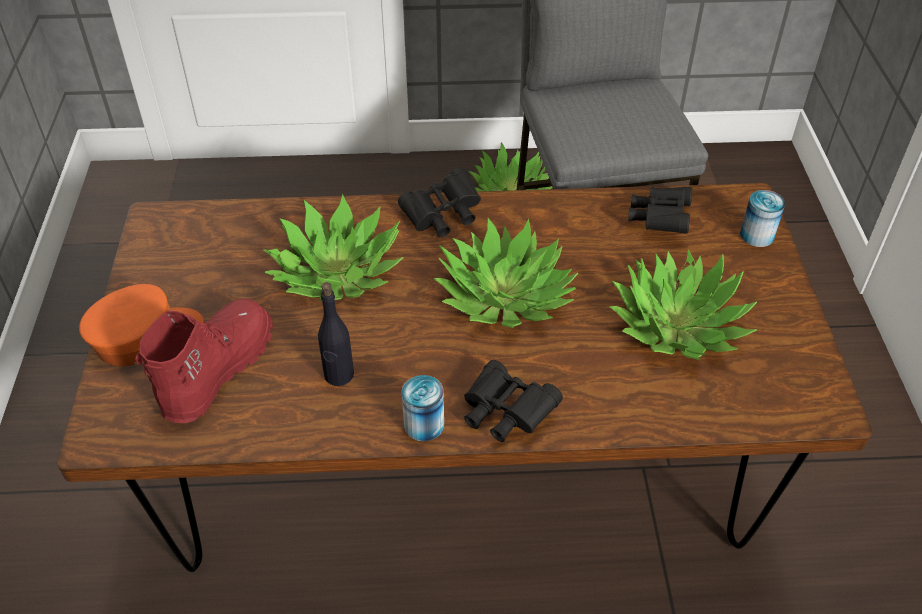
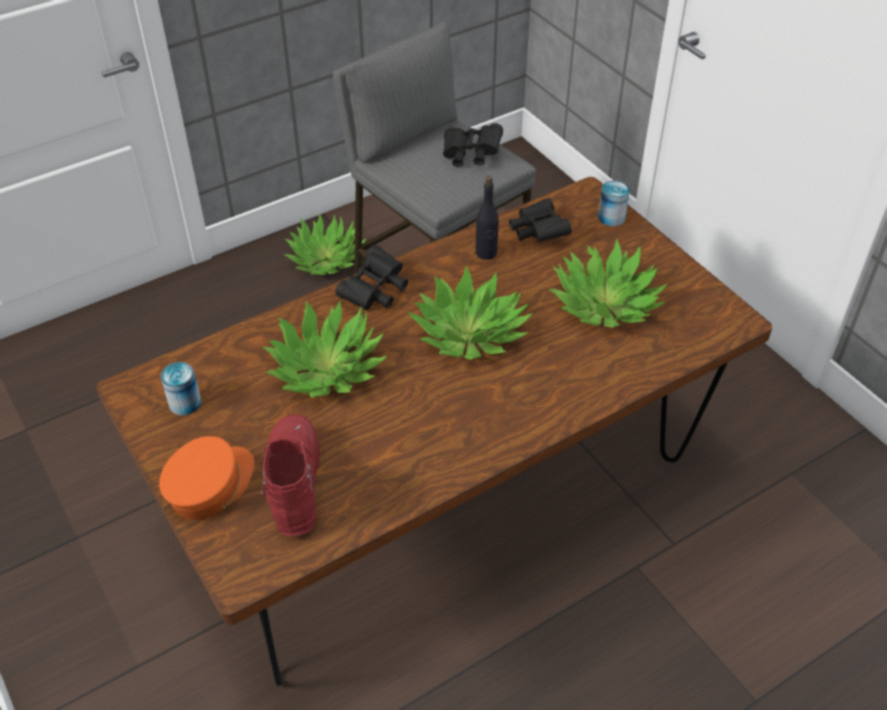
camera: 30 degrees left, 0 degrees up
(339, 375) = (393, 444): black bottle -> black bottle (486, 253)
(424, 424) = (485, 451): can -> can (185, 403)
(505, 413) = (535, 417): black binoculars -> black binoculars (470, 155)

